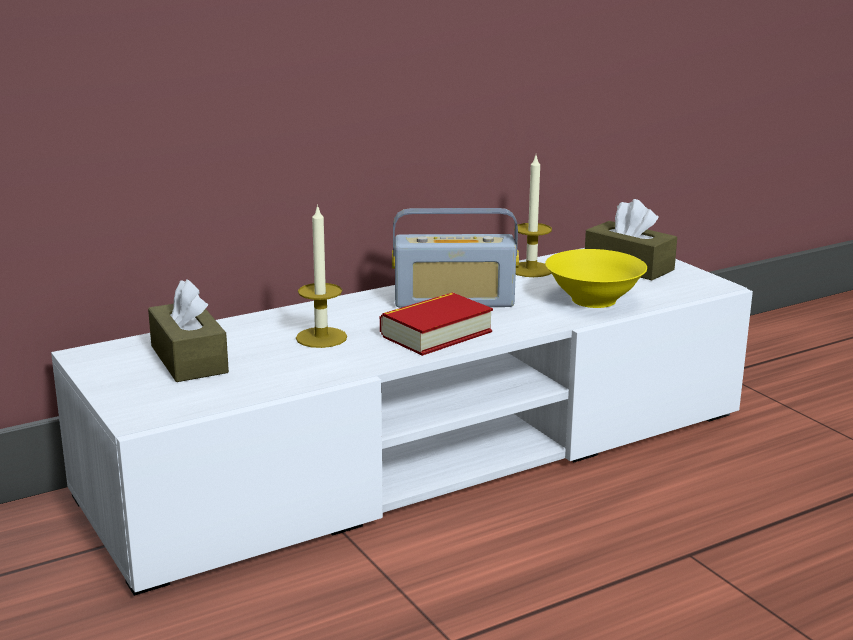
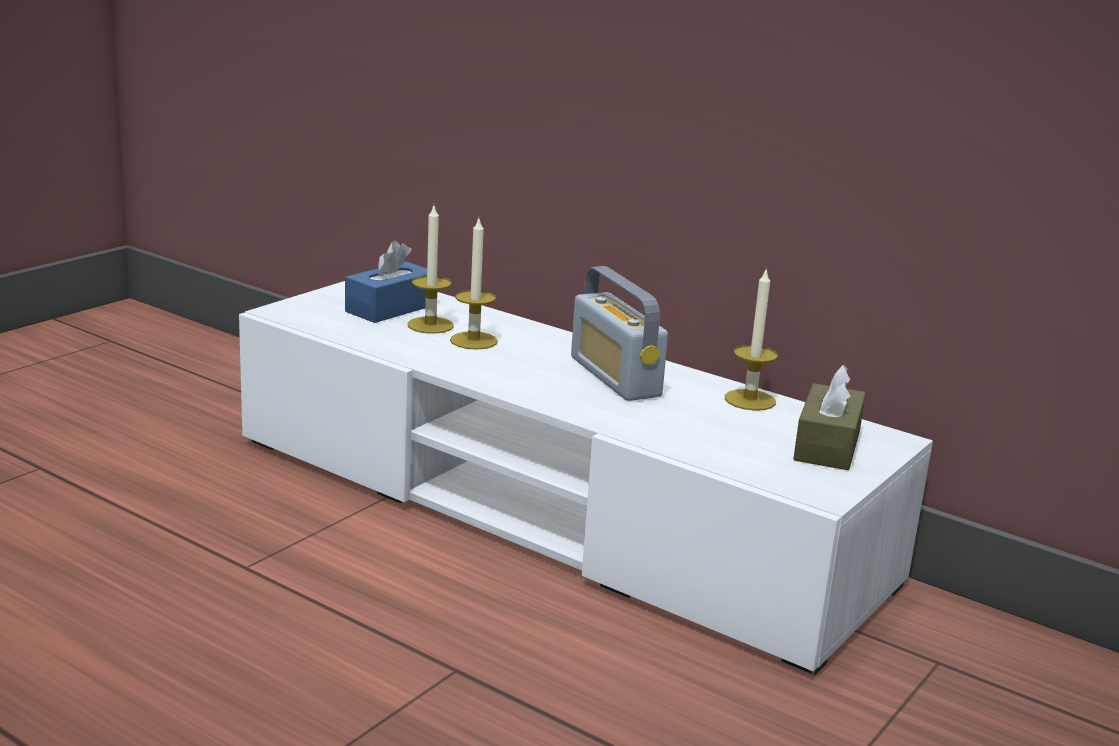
camera: 65 degrees right, 0 degrees up
(189, 359) = (390, 308): brown tissue box -> blue tissue box
(260, 349) = (430, 325): none -> candle
(436, 333) = (524, 378): book -> none
(593, 300) = (690, 435): yellow bowl -> none

